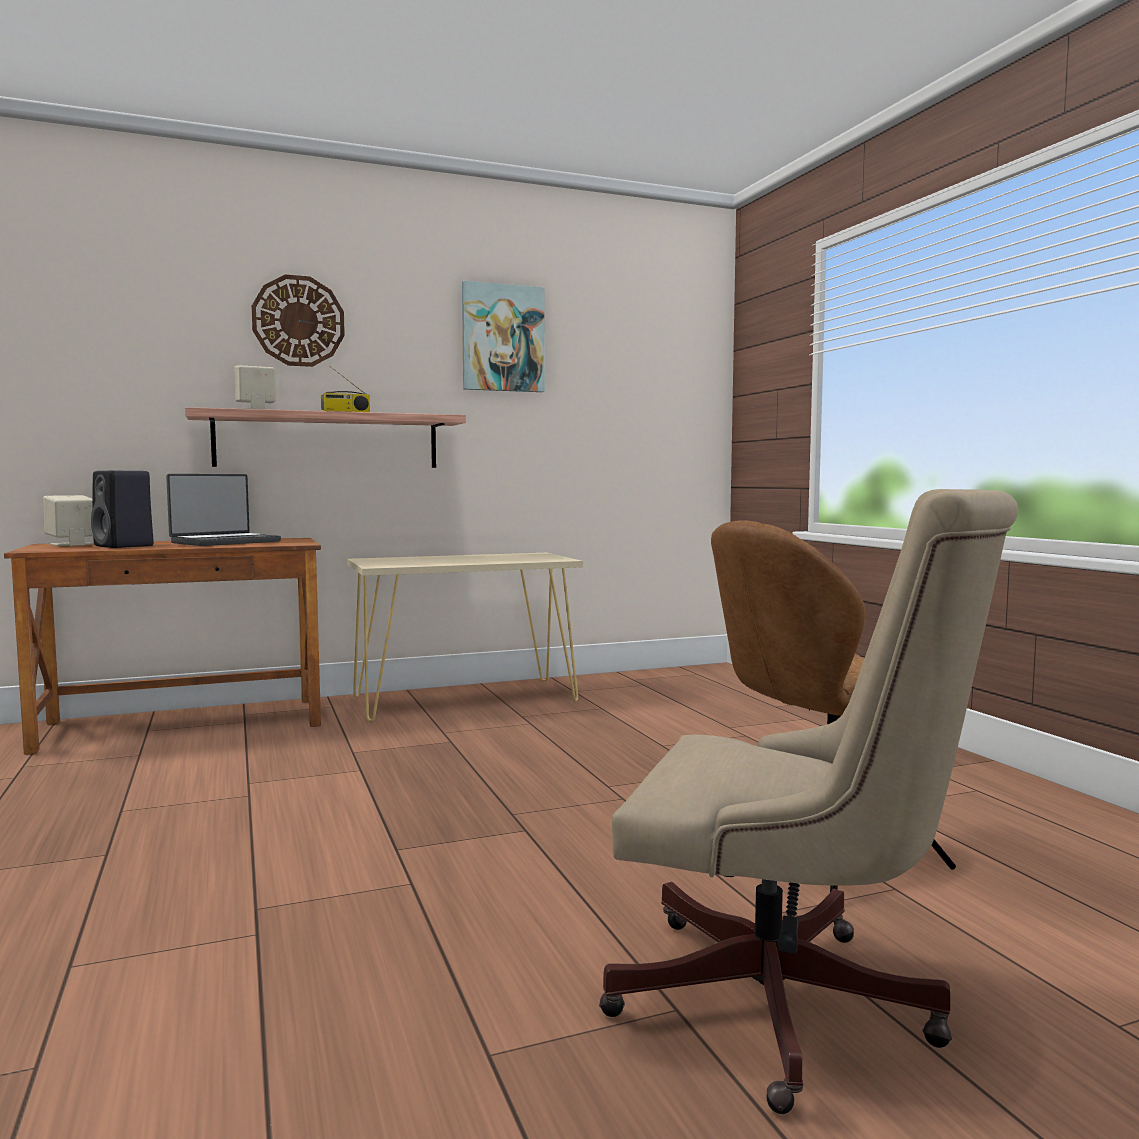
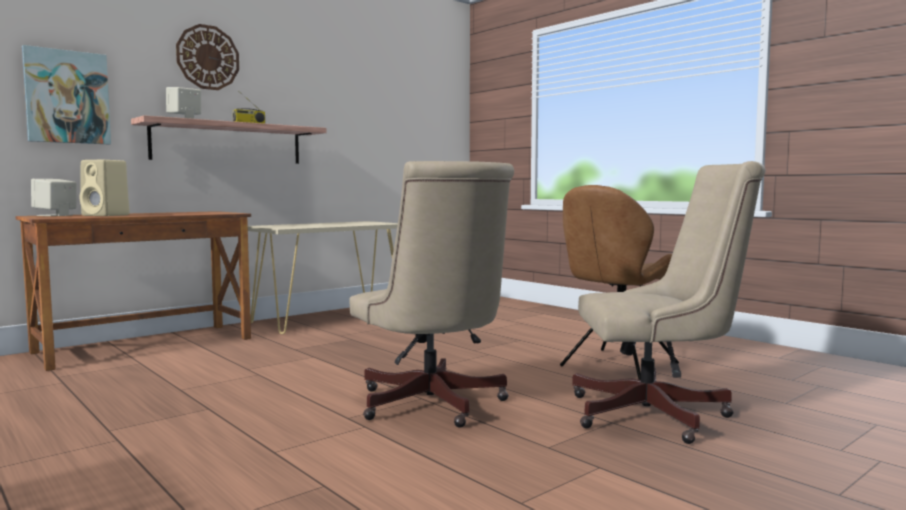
camera: 20 degrees left, 0 degrees up
(125, 546) = (107, 215): black speaker -> beige speaker
(225, 542) = (171, 213): laptop -> none
(408, 906) = (433, 406): none -> beige office chair
(503, 338) = (338, 77): picture -> picture (67, 97)

